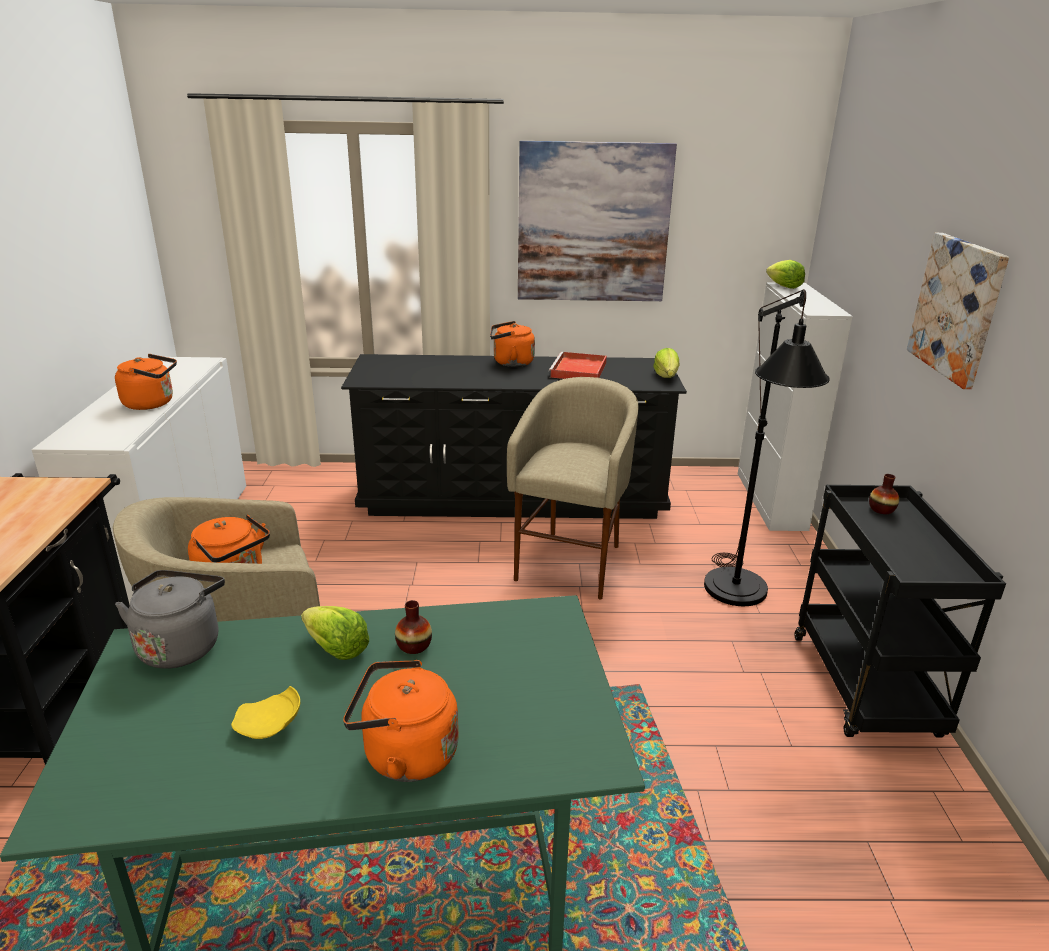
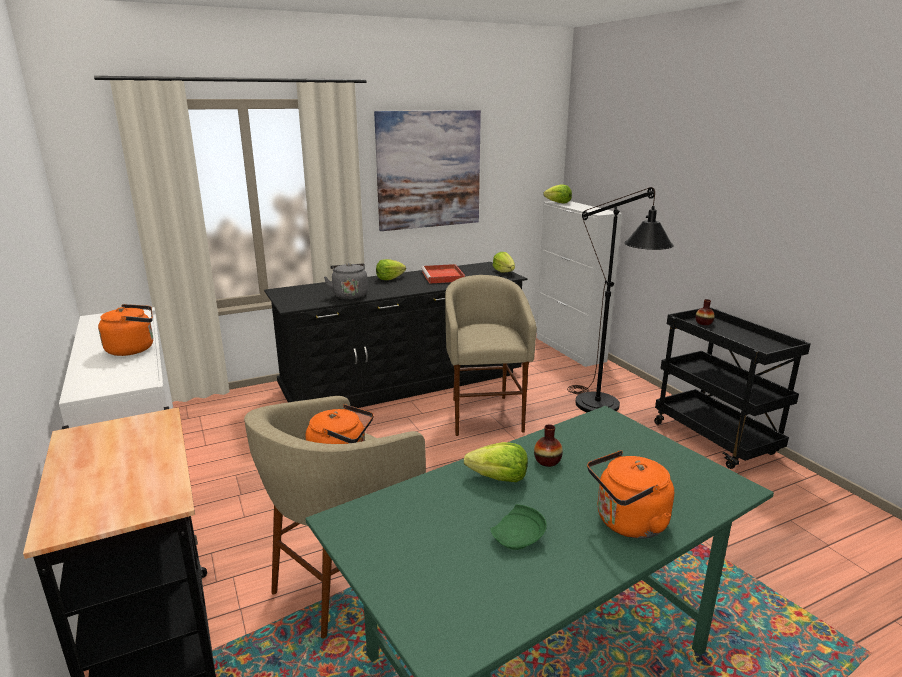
camera: 25 degrees left, 5 degrees down
(181, 645) = (379, 511): grey kettle -> grey kettle (349, 295)
(270, 726) = (518, 538): yellow plate -> green plate
(510, 363) = (389, 278): orange kettle -> lettuce
(957, 308) = (720, 192): picture -> none

